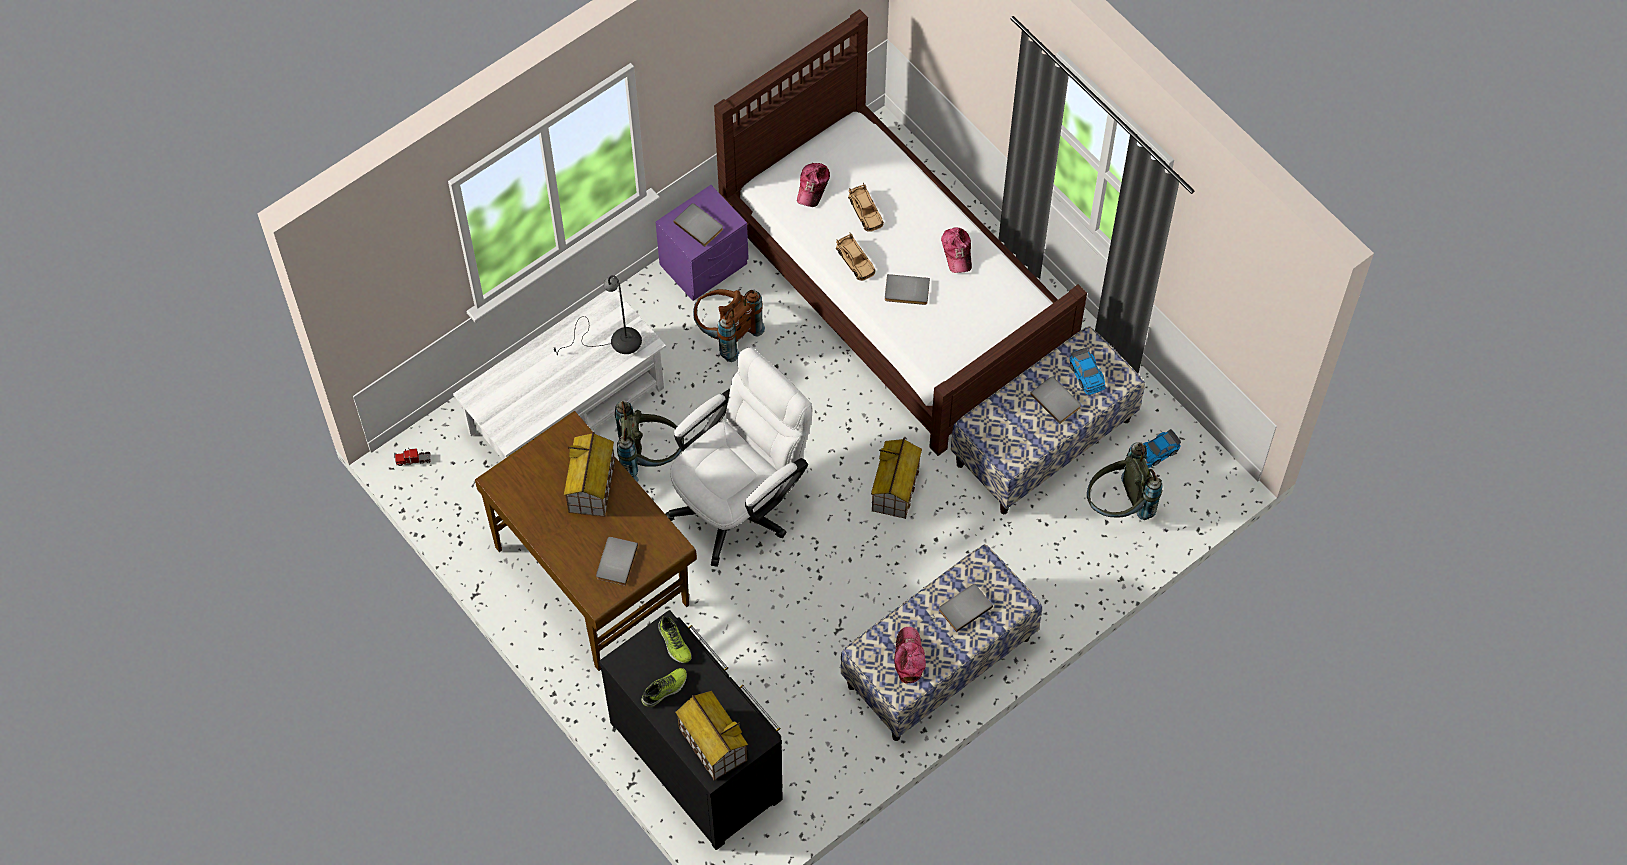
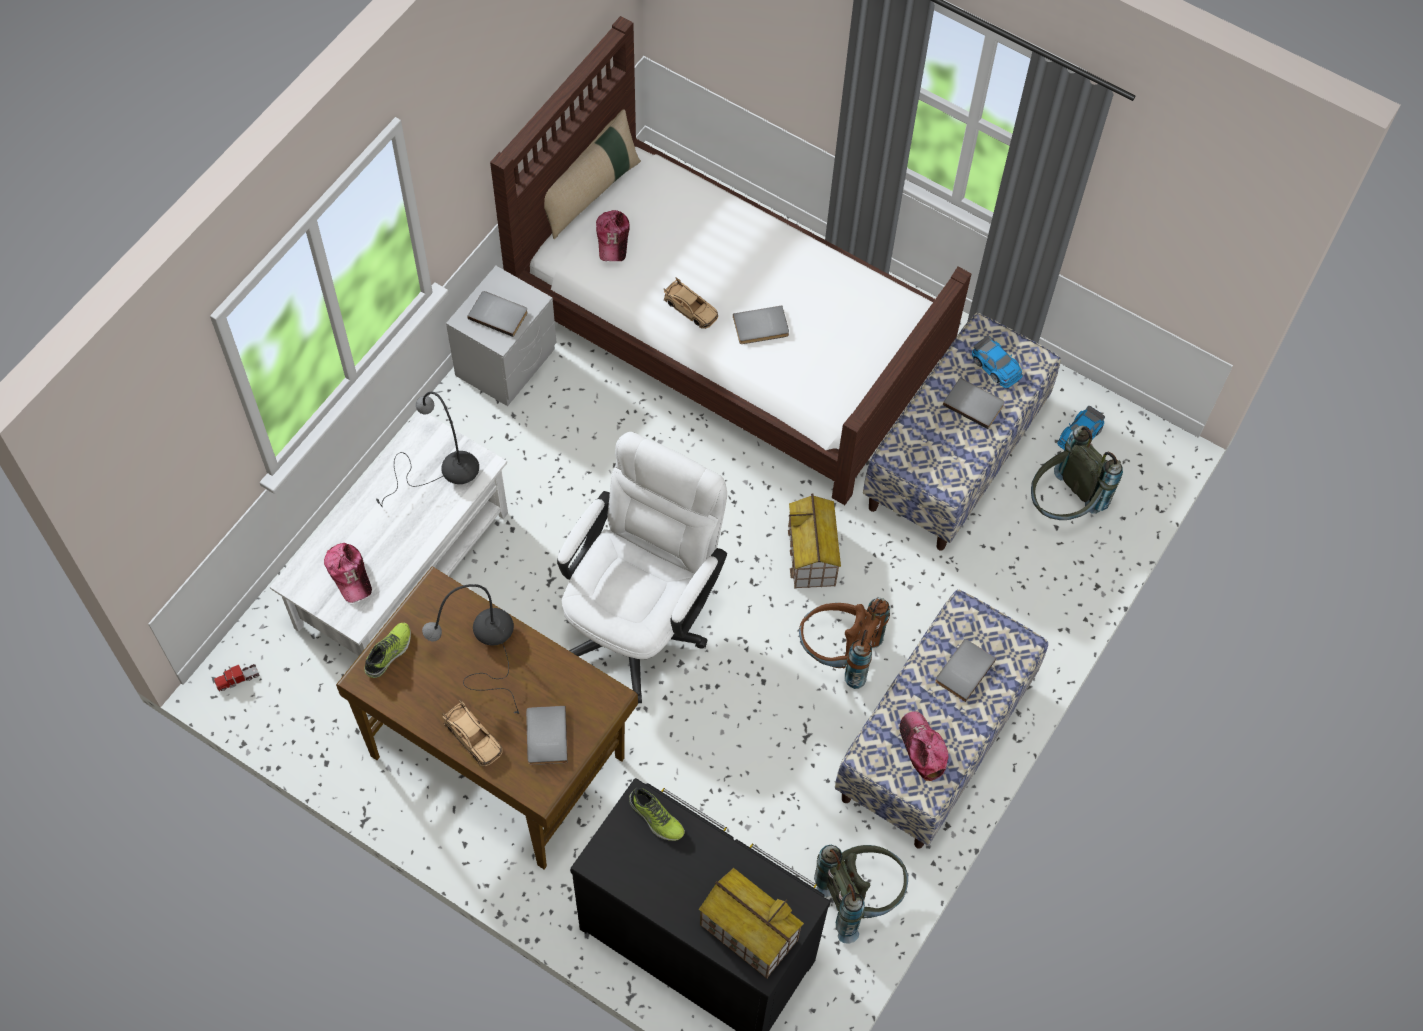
camera: 20 degrees left, 0 degrees up
(592, 487) = (485, 653): toy house -> grey table lamp
(649, 458) = (519, 598): grey backpack -> grey backpack (859, 897)
(665, 689) = (665, 880): shoe -> shoe (389, 653)
(703, 265) = (506, 363): purple nightstand -> grey nightstand
(726, 334) = (558, 433): brown backpack -> brown backpack (838, 655)
(808, 143) = (590, 193): none -> beige pillow
(865, 211) = (682, 251): beige toy car -> beige toy car (473, 737)
(957, 252) = (800, 269): cap -> cap (349, 574)

